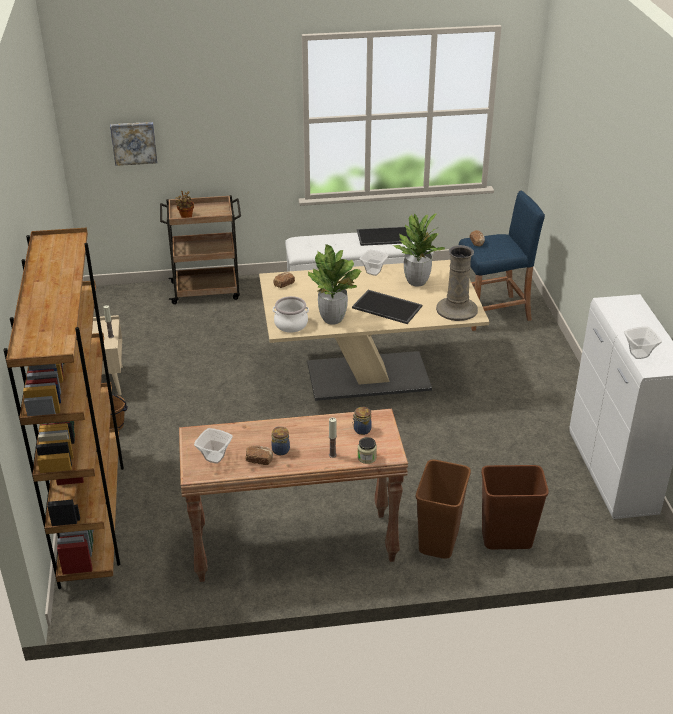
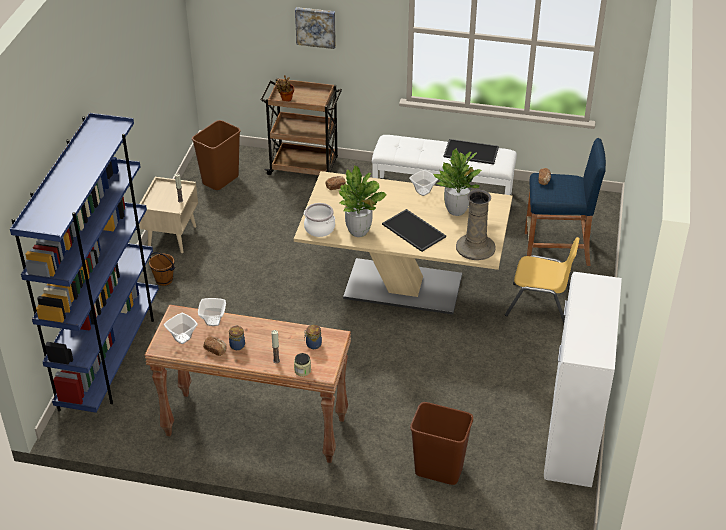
camera: 20 degrees right, 5 degrees up
(92, 516) = (110, 357): brown bookcase -> blue bookcase
(134, 142) = (251, 23): picture -> picture (316, 27)
(439, 541) = (379, 456): brown trash can -> brown trash can (220, 180)
(507, 363) = (539, 305): none -> yellow chair
(638, 354) = (574, 338): bowl -> bowl (212, 321)

